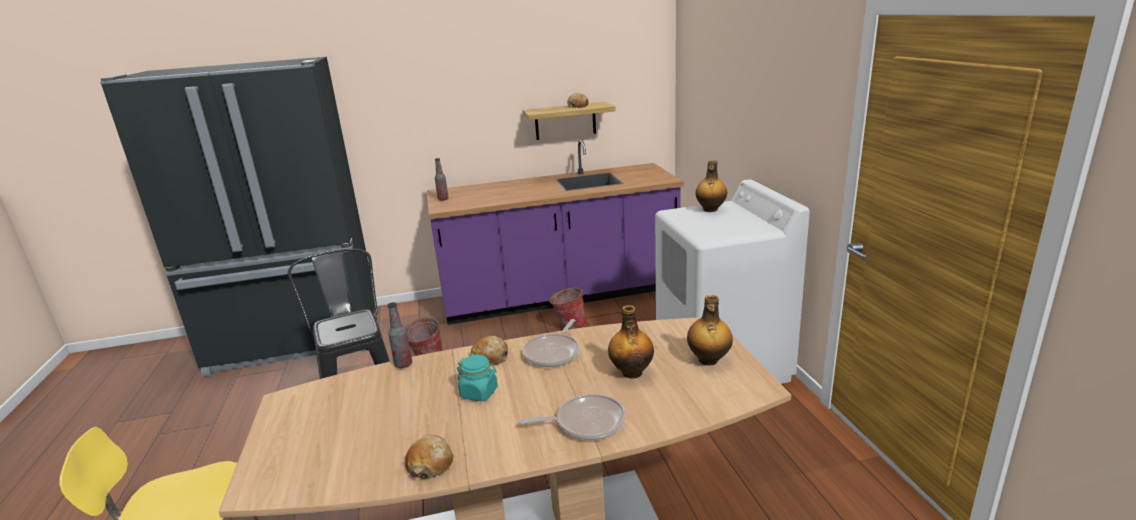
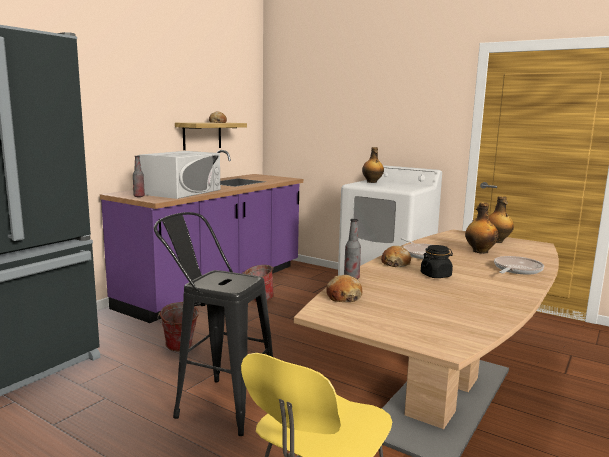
camera: 45 degrees left, 10 degrees down
(430, 464) = (502, 302): bread -> bread (343, 297)
(479, 393) = (436, 275): turquoise jar -> black jar
(493, 196) = (182, 192): none -> white microwave

